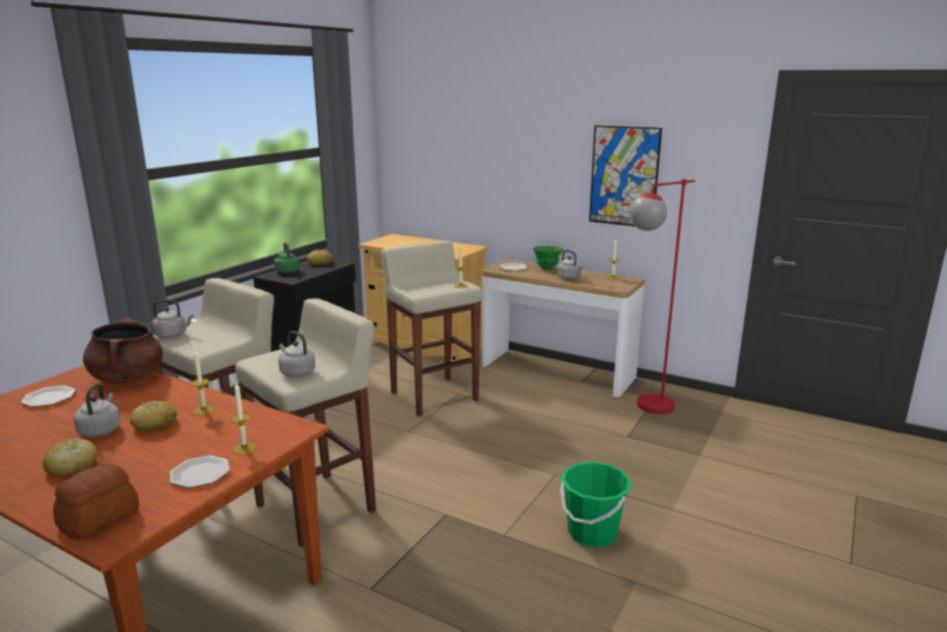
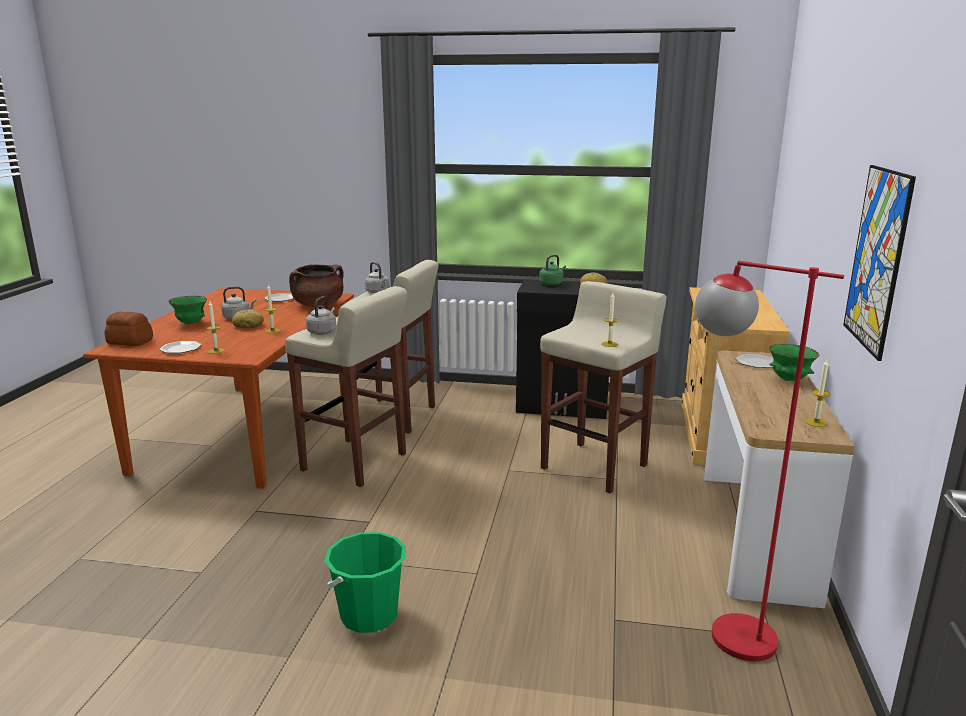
camera: 70 degrees right, 0 degrees up
(72, 466) = (190, 323): bread -> green bowl
(569, 278) = (764, 397): grey kettle -> none

